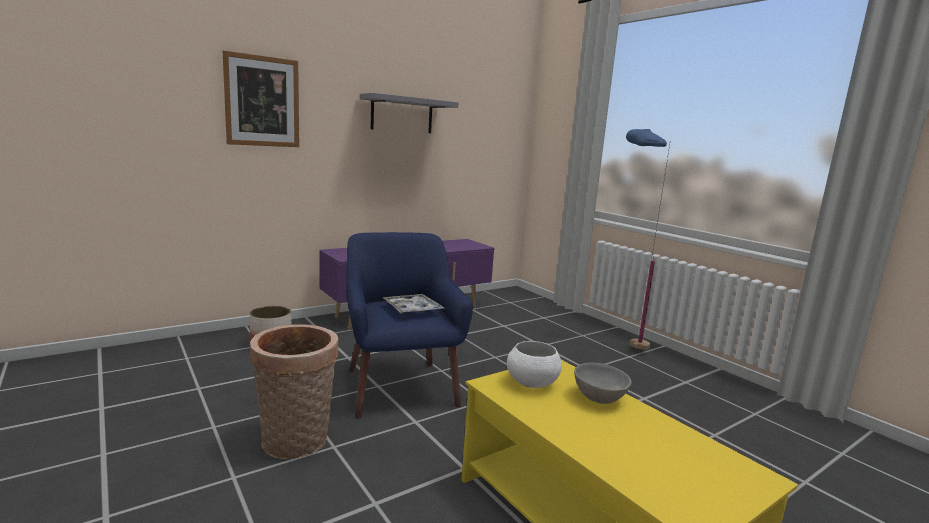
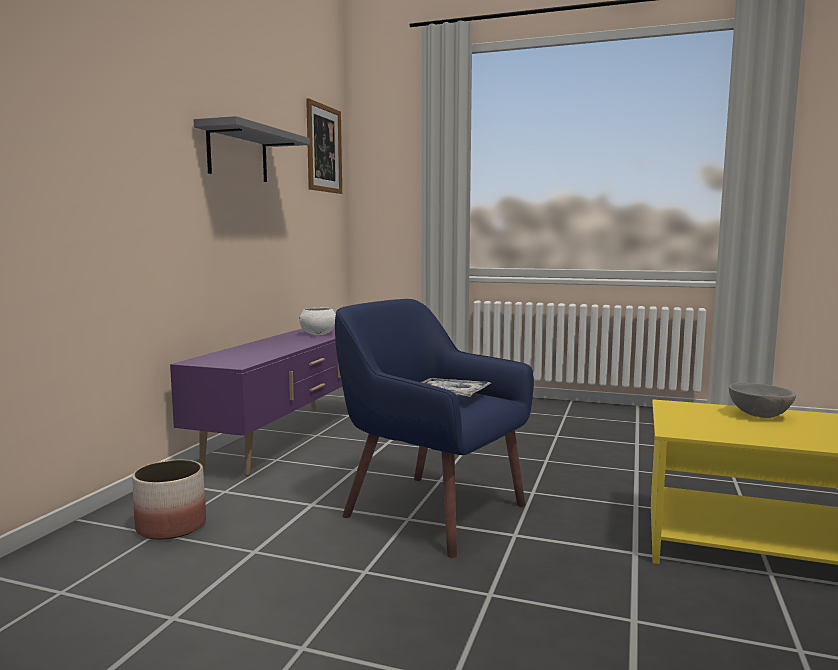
camera: 35 degrees left, 5 degrees down
(262, 101) = (78, 120): picture -> picture (324, 149)
(296, 443) = (445, 611): basket -> none
(532, 383) = (698, 421): white bowl -> white bowl (318, 334)
(623, 346) = (544, 409): blue floor lamp -> none

